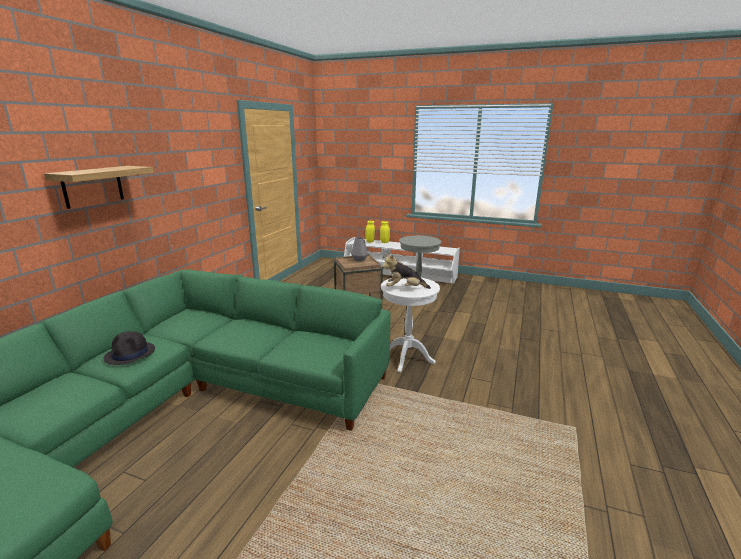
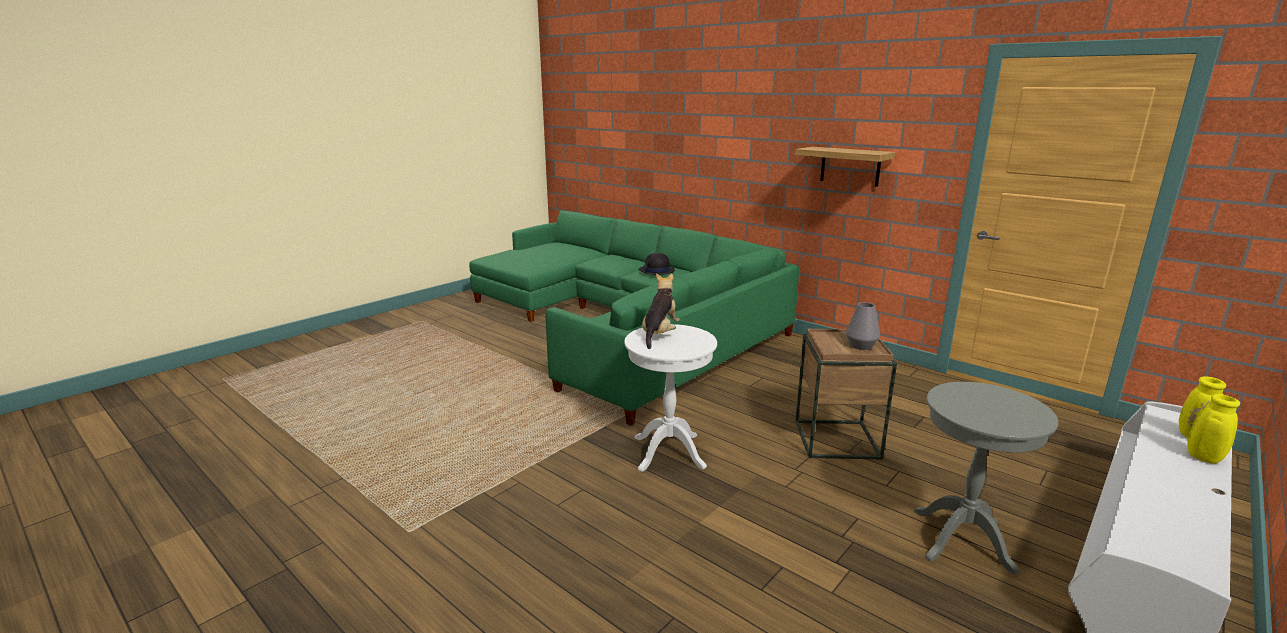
camera: 110 degrees right, 0 degrees up
(93, 186) = (739, 142): shelf -> shelf (850, 166)

